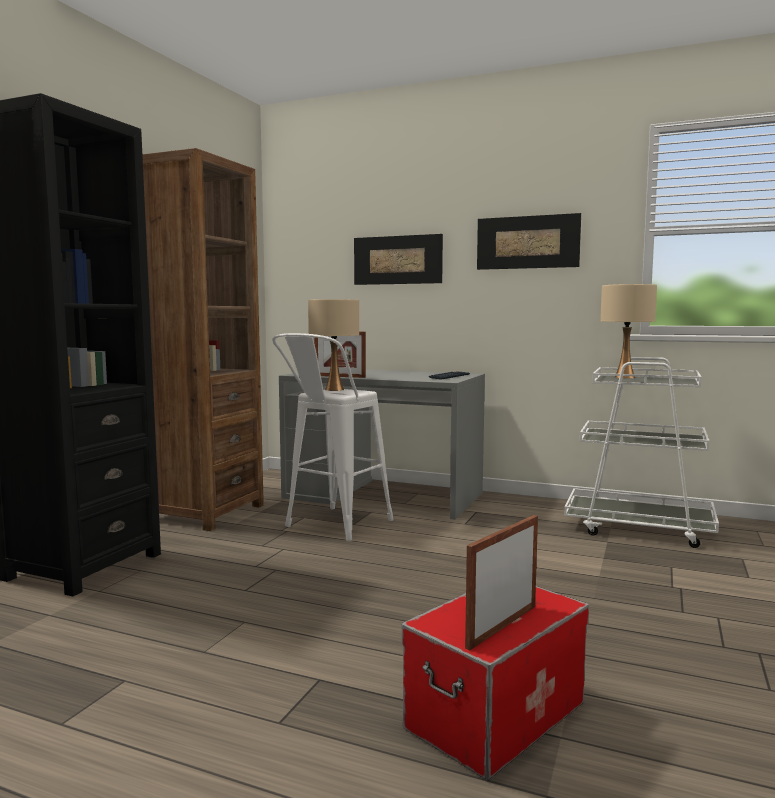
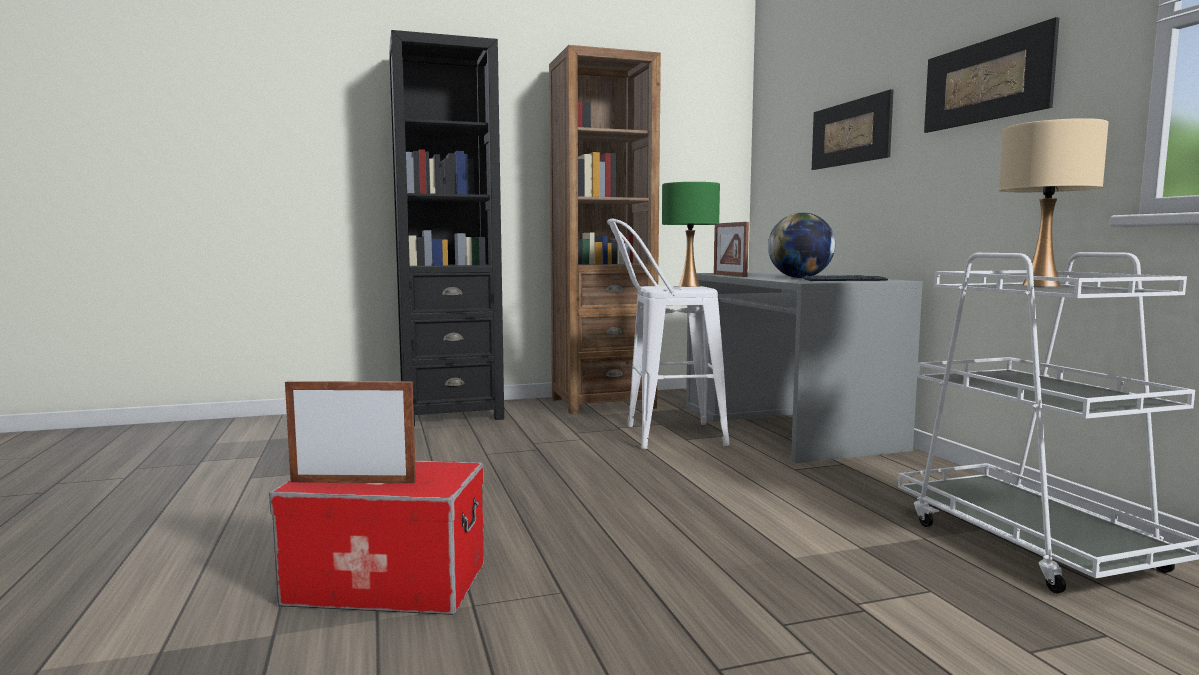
camera: 50 degrees right, 0 degrees up
(334, 389) = (689, 286): beige table lamp -> green table lamp
(404, 375) = (800, 277): none -> globe

